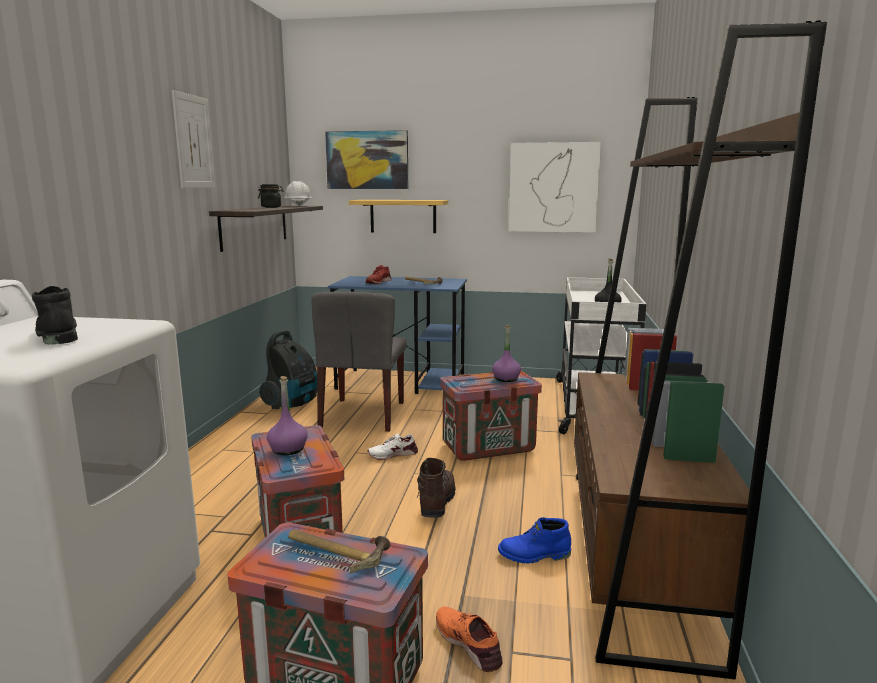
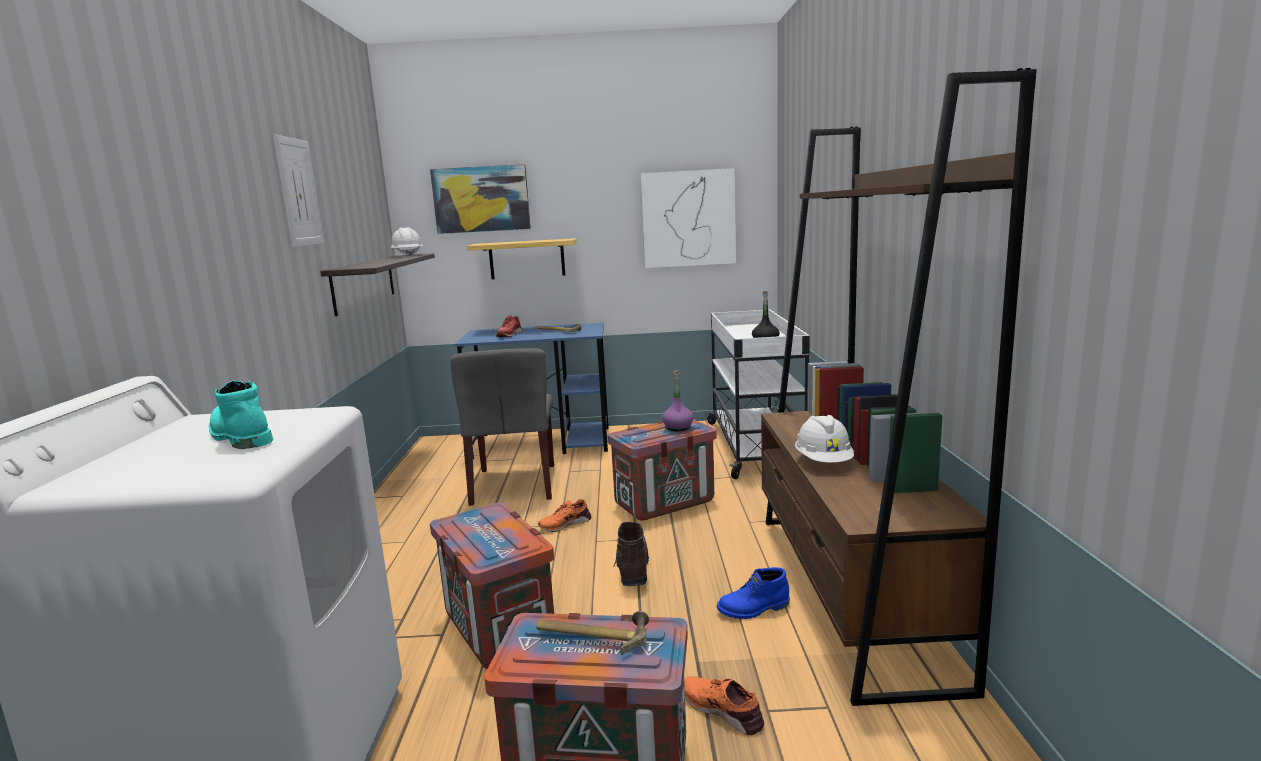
camera: 10 degrees left, 0 degrees up
(56, 335) = (239, 437): black boot -> turquoise boot
(271, 207) = (382, 260): black jar -> none
(288, 449) = (482, 533): purple bottle -> none
(292, 404) = (428, 482): vacuum cleaner -> none
(392, 454) = (565, 524): white shoe -> orange shoe
(613, 422) = (824, 462): none -> white hard hat

